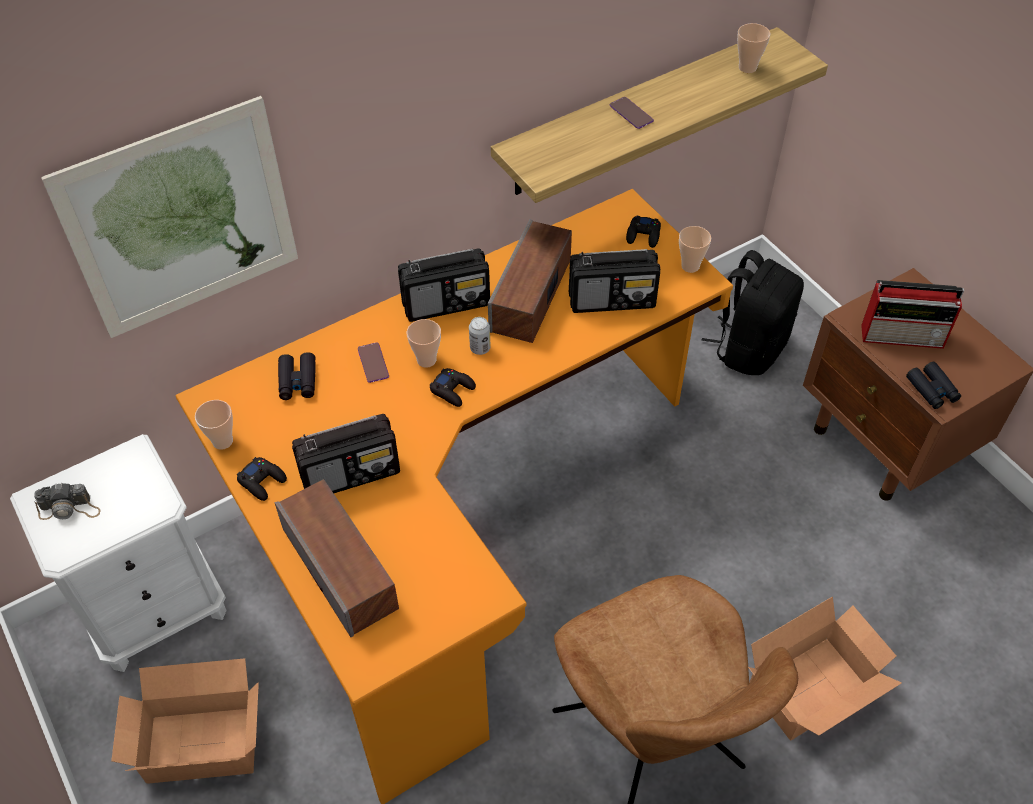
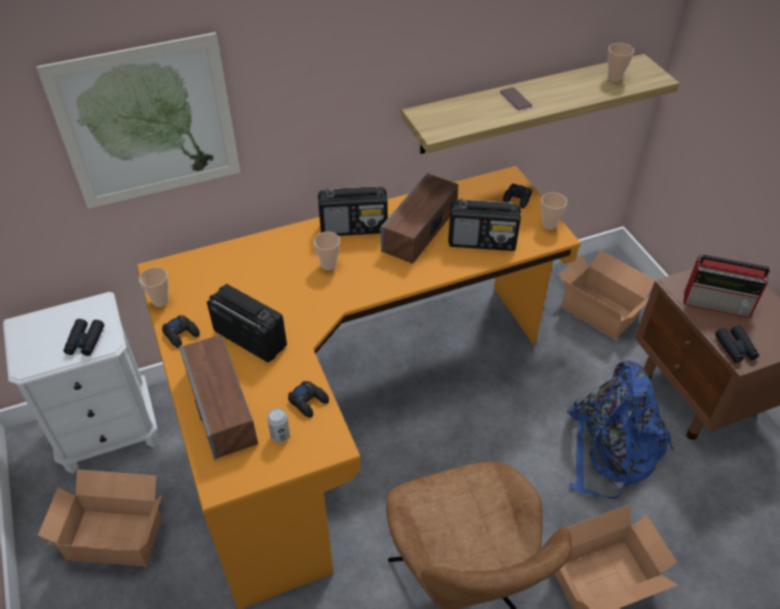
camera: 10 degrees right, 5 degrees down
(69, 508) = (41, 336): camera -> none
(298, 381) = (228, 267): black binoculars -> black binoculars (85, 341)
(351, 474) = (249, 338): radio -> radio turned 135 degrees counterclockwise
(373, 363) = (288, 262): phone -> none
(453, 390) = (343, 289): black game controller -> black game controller (308, 401)
(480, 348) = (371, 262): can -> can (280, 435)
(749, 348) = (599, 309): black backpack -> cardboard box
(794, 528) = (611, 449): none -> blue backpack

